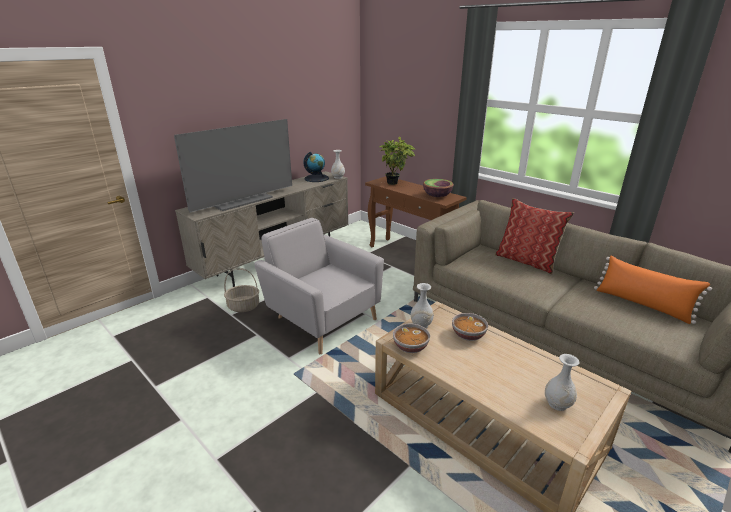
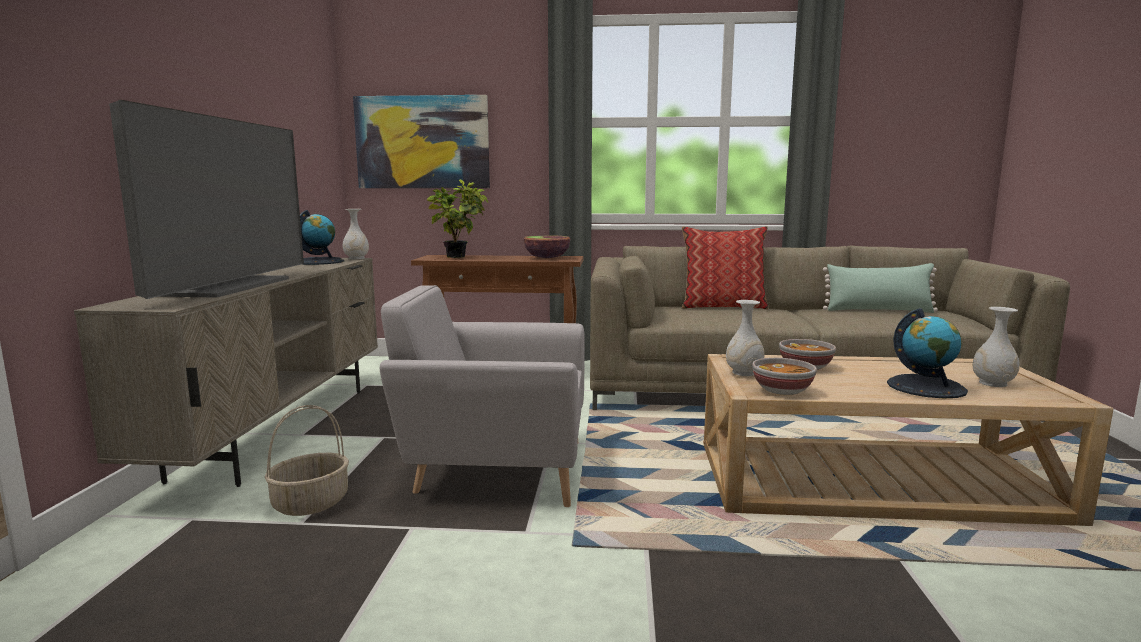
camera: 40 degrees left, 15 degrees down
(396, 105) = (422, 142): none -> picture
(499, 384) = (926, 387): none -> globe
(642, 304) = (878, 310): orange pillow -> green pillow

